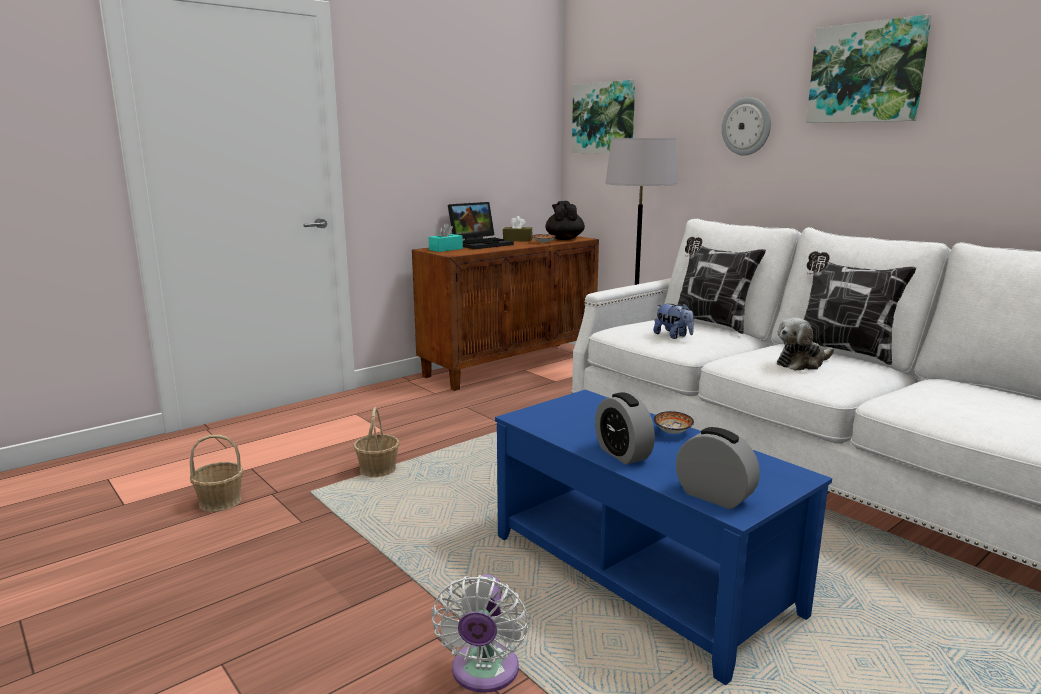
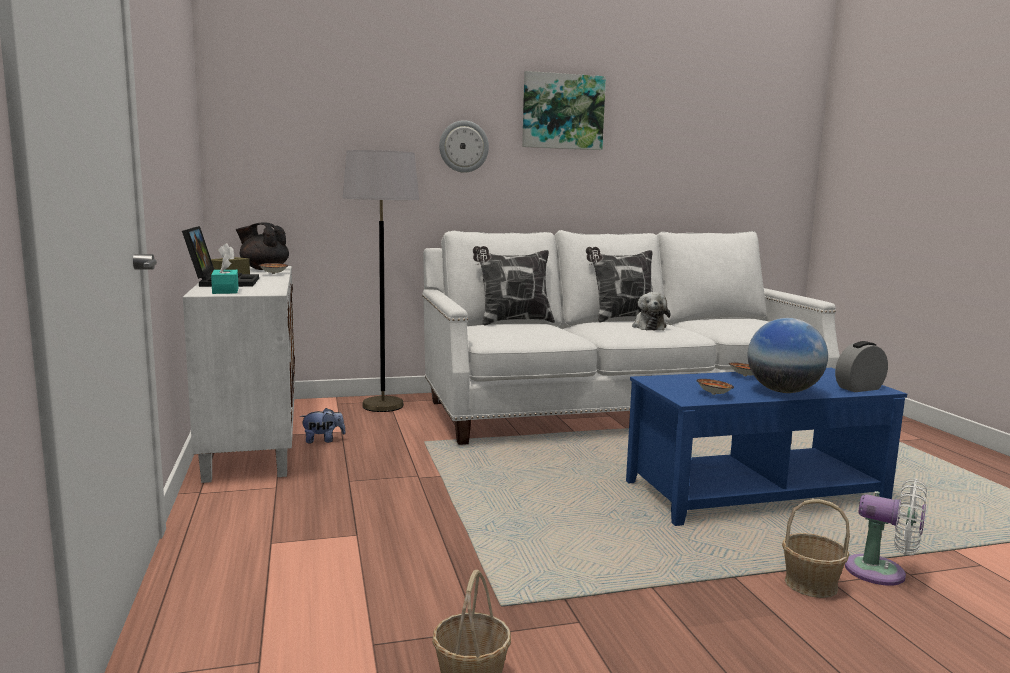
camera: 65 degrees left, 5 degrees down
(378, 470) = (475, 556): basket -> basket (810, 584)
(510, 364) = (252, 436): brown cabinet -> white cabinet
(559, 424) = (714, 394): none -> bowl
(604, 118) = (278, 127): picture -> none
(622, 454) = (783, 391): alarm clock -> globe
(673, 336) = (545, 332): plush toy -> plush toy (323, 440)

